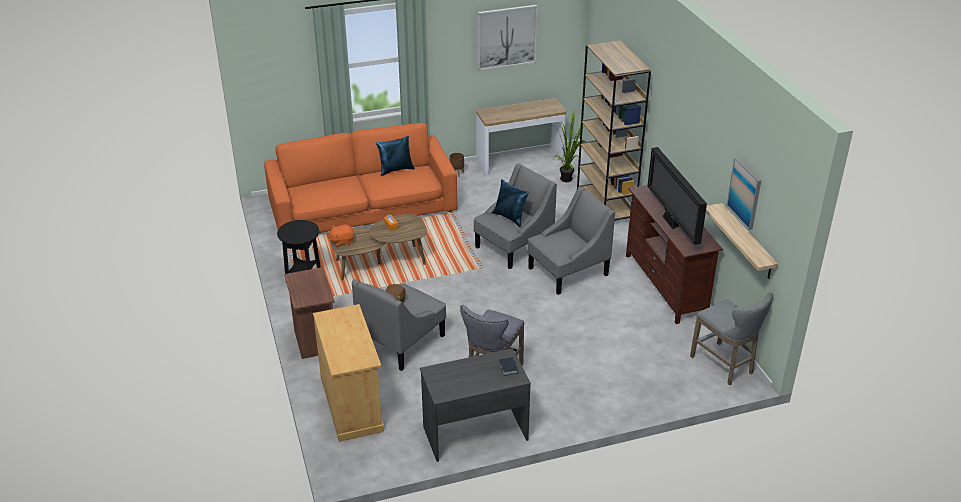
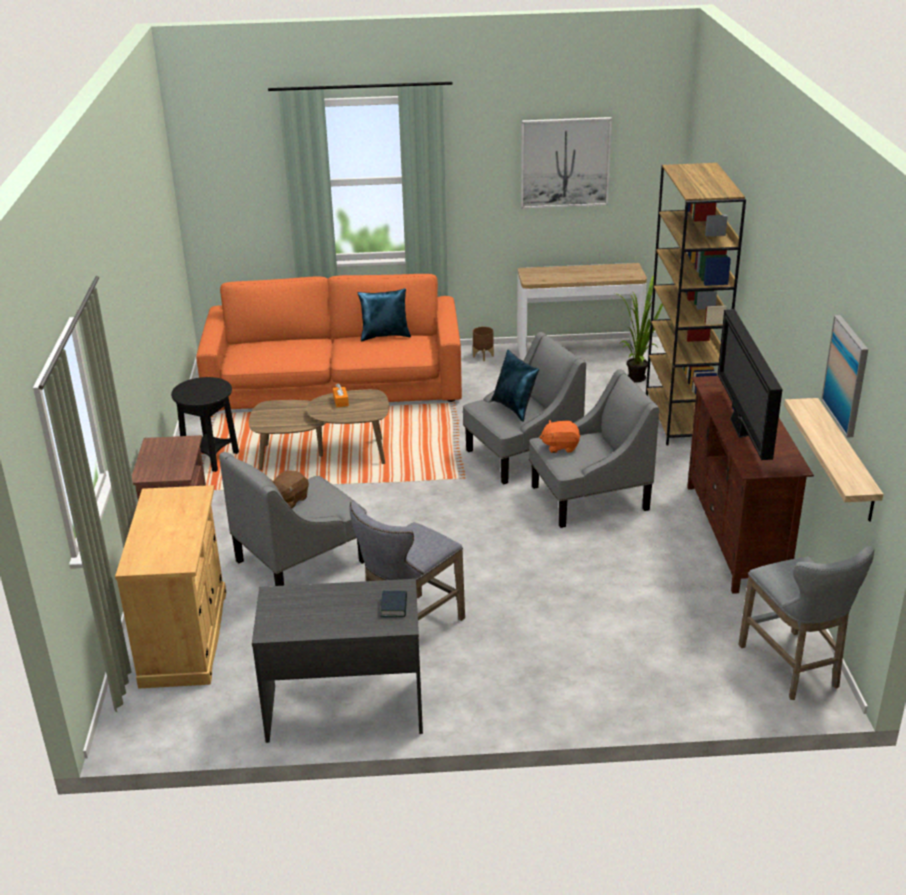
camera: 15 degrees right, 5 degrees down
(342, 241) = (266, 415): orange plush toy -> orange plush toy (560, 446)

